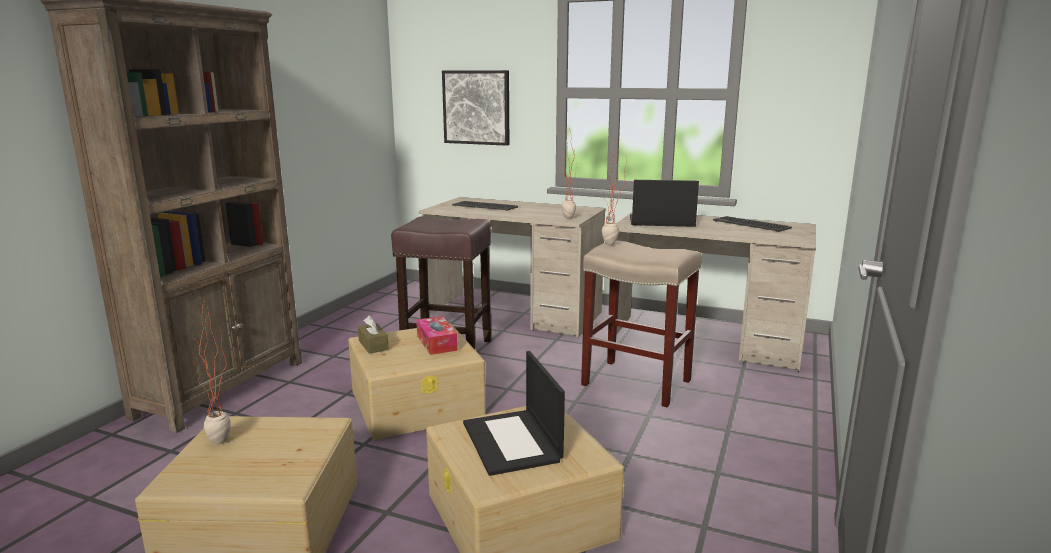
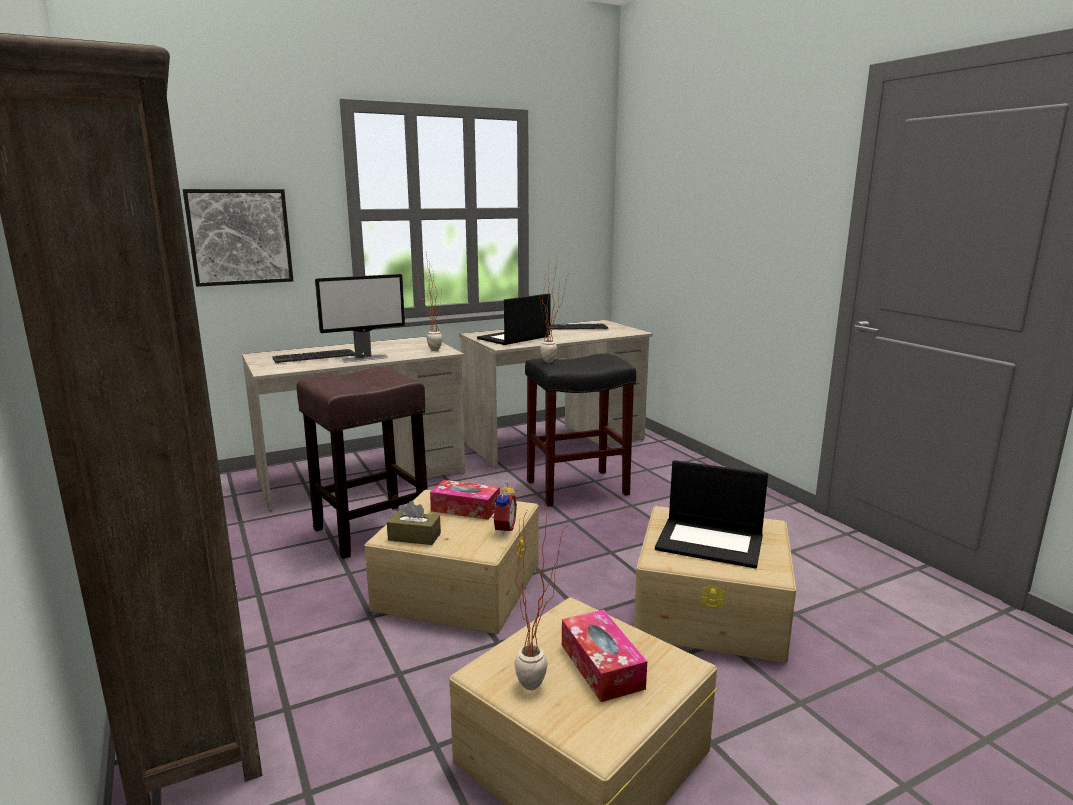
camera: 50 degrees left, 0 degrees up
(262, 457) = (601, 666): none -> tissue box
(422, 363) = (502, 529): none -> alarm clock
(507, 213) = (365, 358): none -> monitor
(634, 382) = (576, 488): beige stool -> black stool

